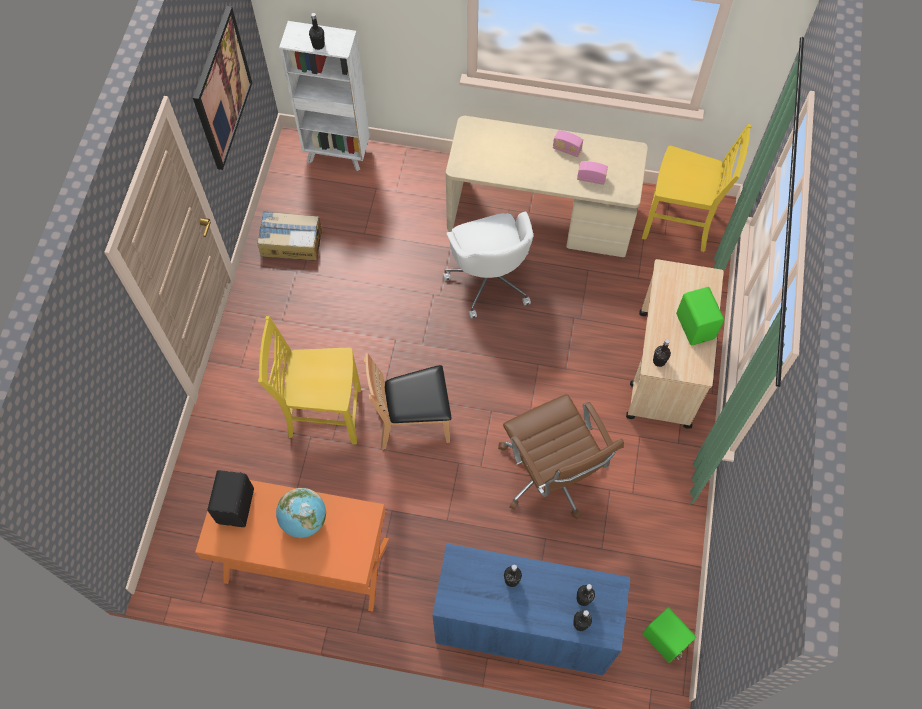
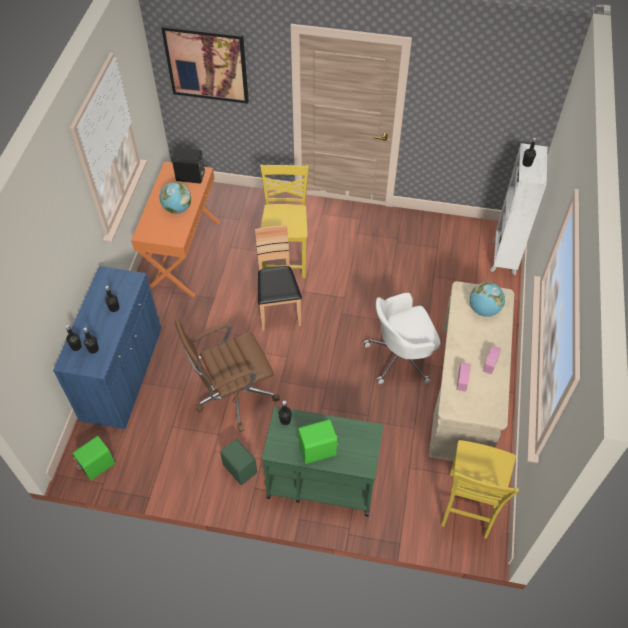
camera: 90 degrees right, 10 degrees down
(221, 89) = (471, 112): picture -> picture (207, 64)
(291, 242) = (422, 234): cardboard box -> none
(489, 147) = (484, 309): none -> globe
(654, 460) = (240, 468): none -> green speaker
(664, 370) = (321, 481): beige cart -> green cart

